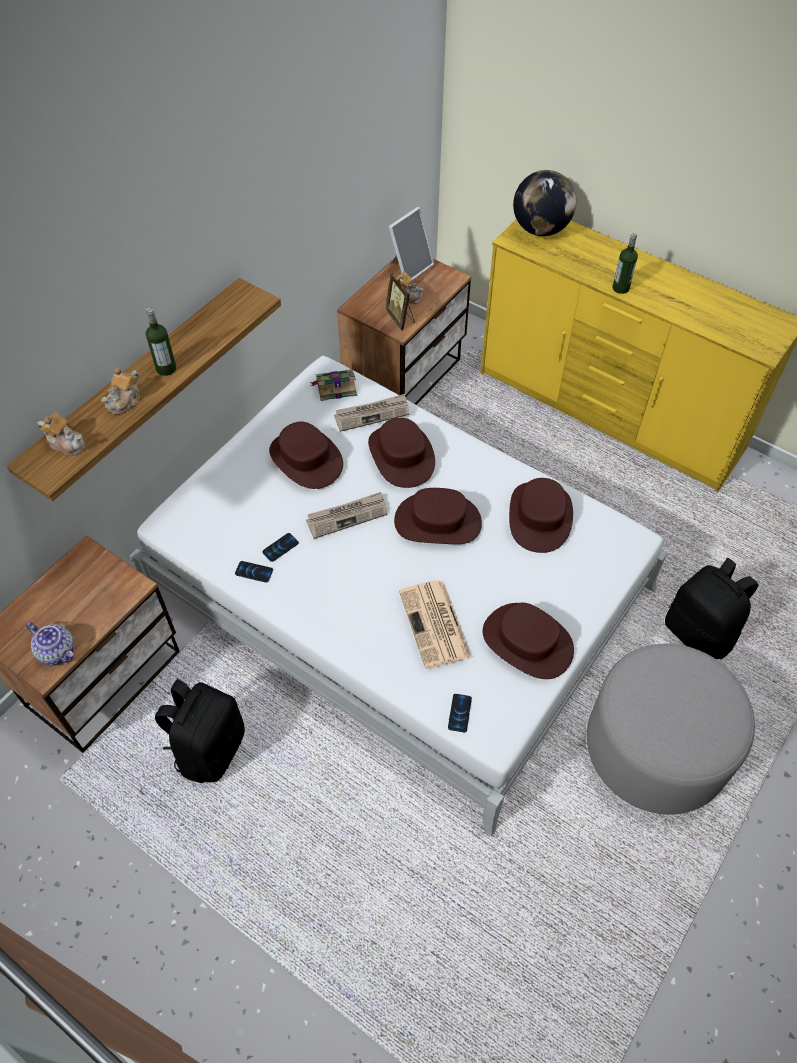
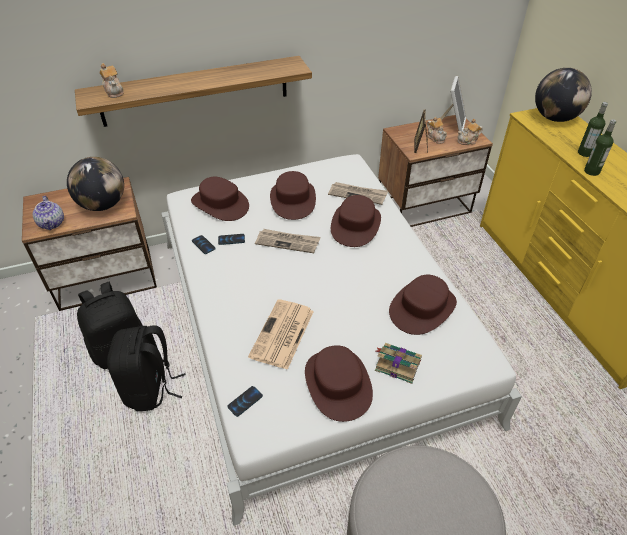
camera: 35 degrees right, 10 degrees down
(97, 591) = (103, 205): none -> globe
(125, 401) = (167, 85): teapot -> teapot (468, 141)
(166, 368) = (207, 79): bottle -> bottle (585, 153)
(335, 387) = (348, 171): book -> book (397, 364)
(409, 268) = (452, 124): picture frame -> picture frame turned 60 degrees counterclockwise
(438, 521) = (344, 274): brown hat -> brown hat (220, 204)
(699, 633) = (524, 485): black backpack -> black backpack (151, 388)

